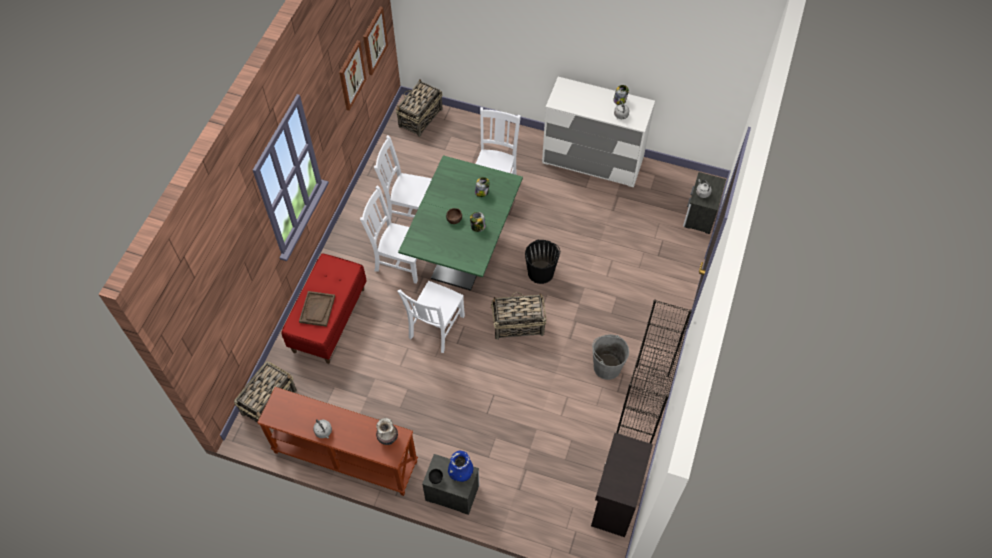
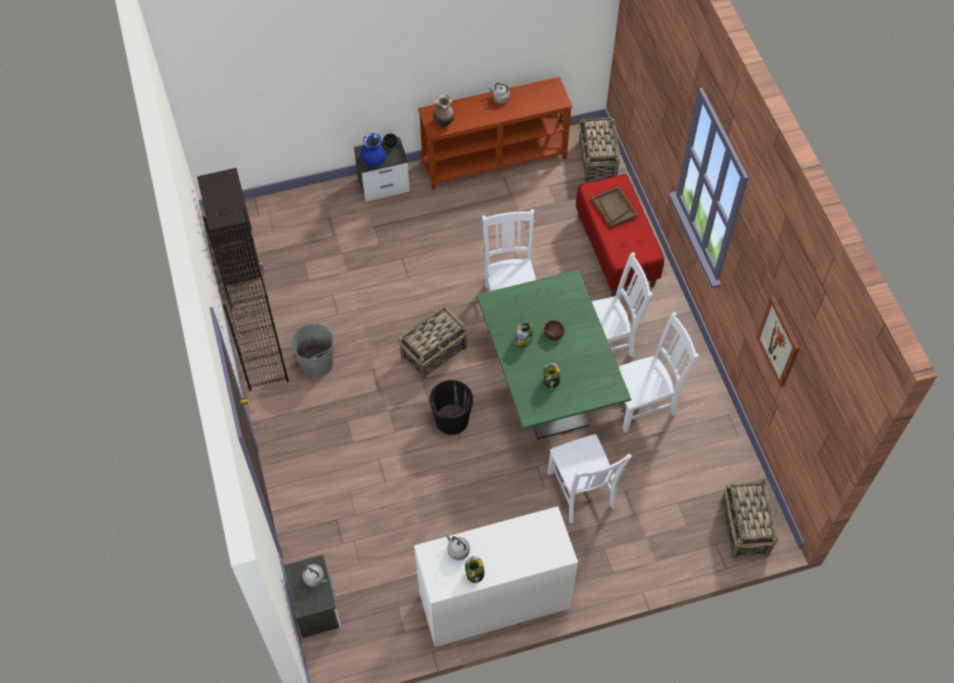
camera: 145 degrees right, 0 degrees up
(374, 40) = (810, 414): picture -> none

